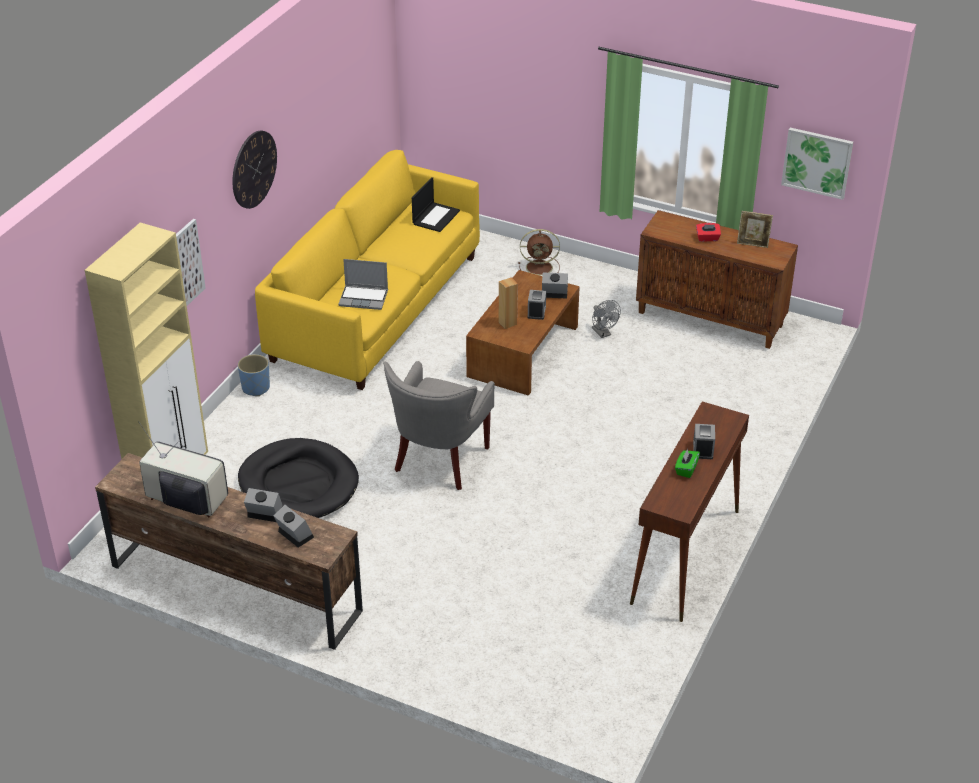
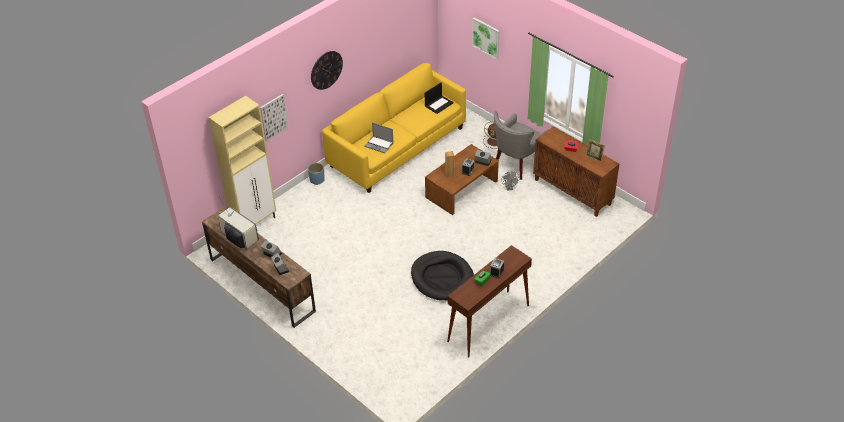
camera: 20 degrees right, 5 degrees up
(298, 484) = (314, 237): black dog bed -> black dog bed (442, 278)
(439, 461) = (389, 241): grey armchair -> grey armchair (516, 164)
(817, 162) = (634, 121): picture -> picture (486, 38)

